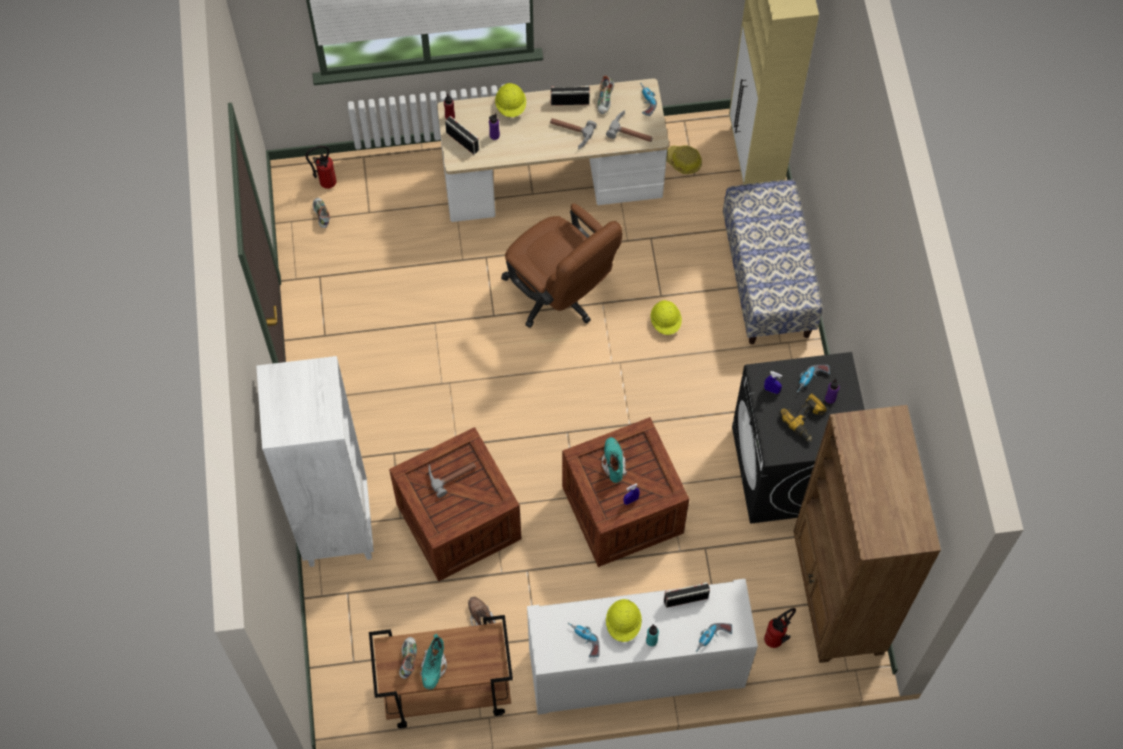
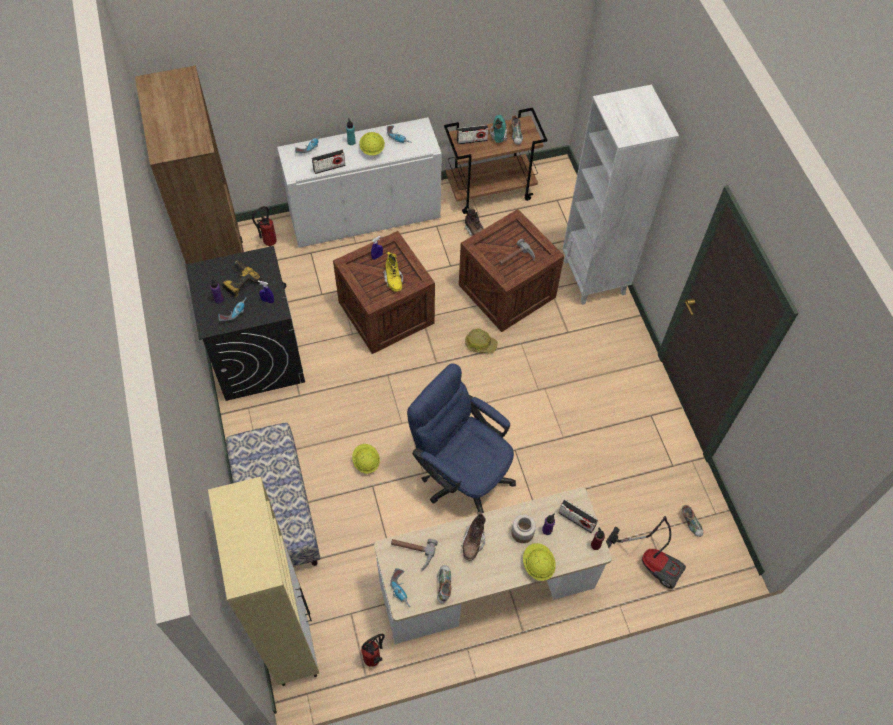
camera: 170 degrees right, 5 degrees down
(325, 183) = (698, 556): fire extinguisher -> fire extinguisher (375, 658)
(376, 185) = (651, 560): none -> vacuum cleaner
(519, 136) = (522, 532): none -> jar
(559, 296) = (461, 474): brown office chair -> blue office chair
(570, 101) = (479, 579): radio -> radio (472, 140)
(570, 134) = (473, 542): hammer -> brown boot
(613, 463) = (393, 280): turquoise boot -> yellow boot
(683, 162) = (363, 627): hard hat -> hard hat (480, 344)

